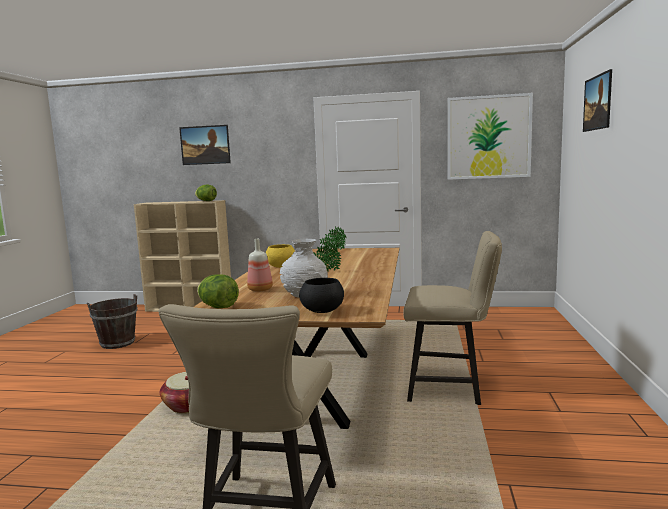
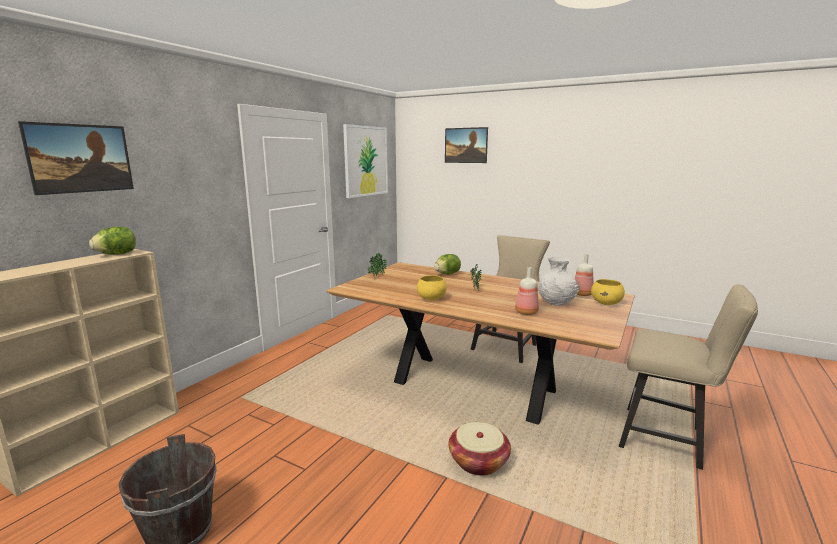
camera: 70 degrees left, 5 degrees up
(218, 307) = (583, 329): lettuce -> lettuce (447, 274)
(322, 311) = (606, 303): black bowl -> yellow bowl
(355, 301) = (582, 294): none -> bottle

